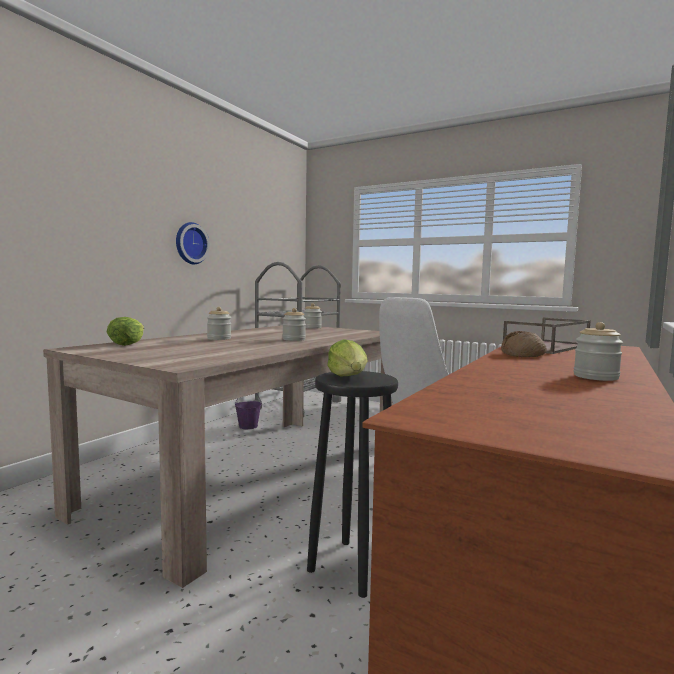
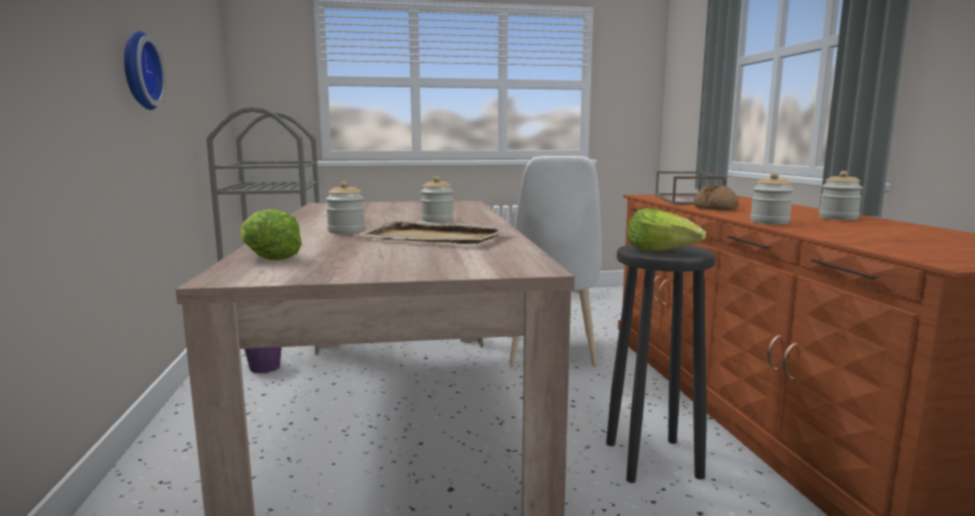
camera: 40 degrees left, 5 degrees up
(236, 346) = (435, 238): none -> beige tray
(312, 327) = (365, 204): jar -> jar (769, 222)

